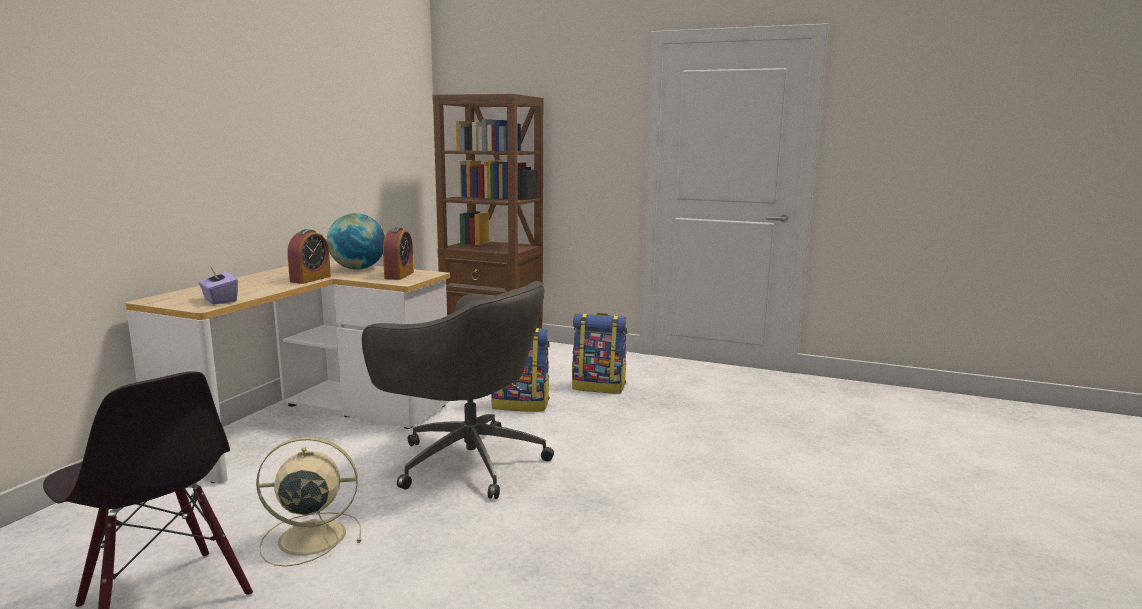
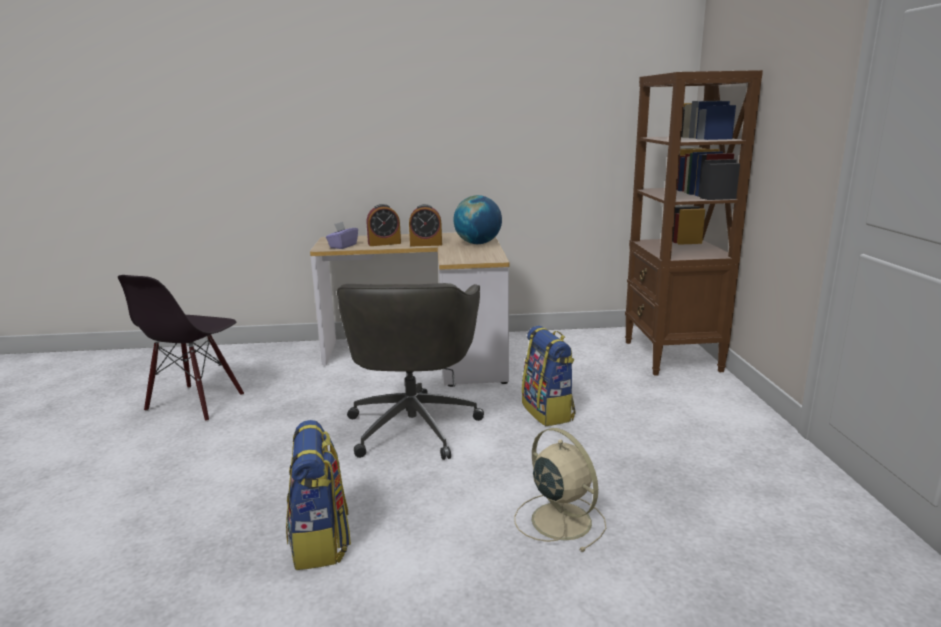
camera: 65 degrees right, 5 degrees up
(309, 537) = (272, 413): beige fan -> beige fan (559, 519)
(399, 275) = (472, 255): alarm clock -> alarm clock (384, 243)
(599, 386) = (649, 436): backpack -> backpack (321, 541)

